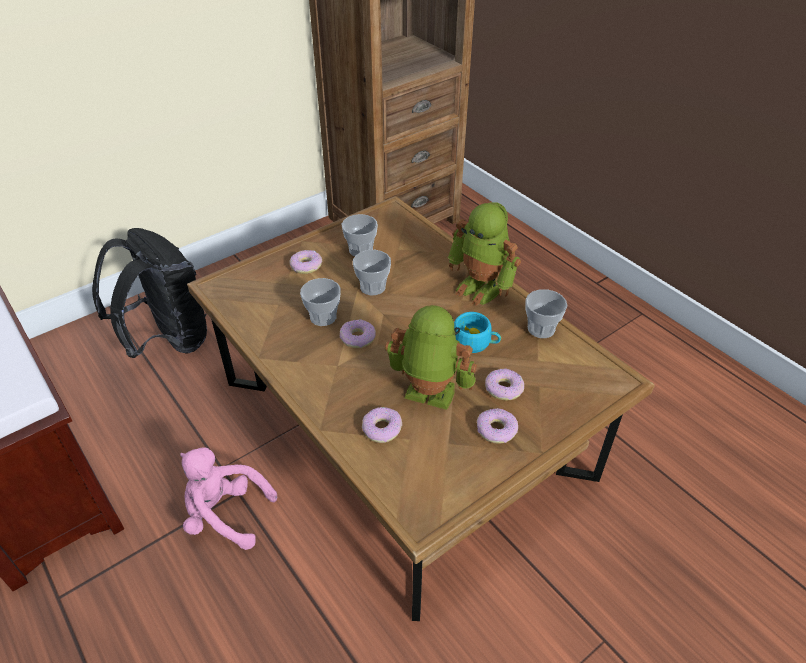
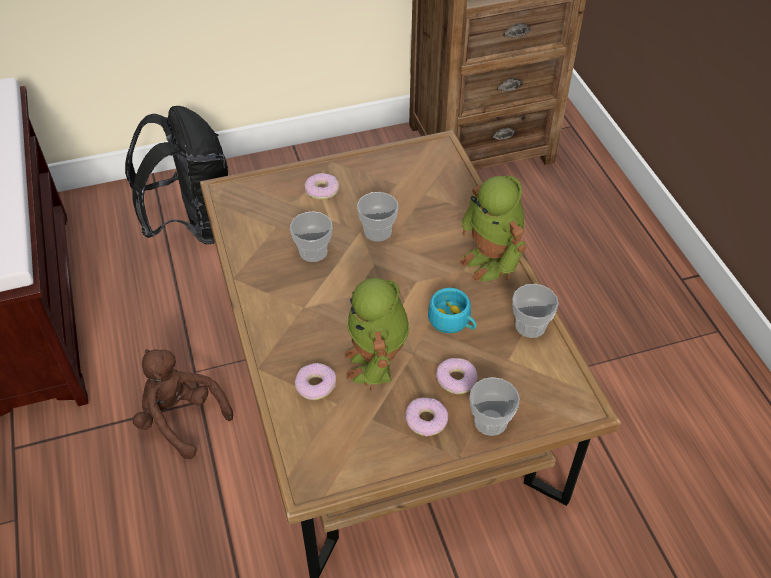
camera: 20 degrees right, 5 degrees up
(225, 514) = (181, 419): pink plush toy -> brown plush toy
(357, 338) = (336, 284): donut -> none
(360, 250) = (385, 186): cup -> cup (490, 421)
(428, 395) = (377, 364): toy robot -> toy robot turned 135 degrees counterclockwise

